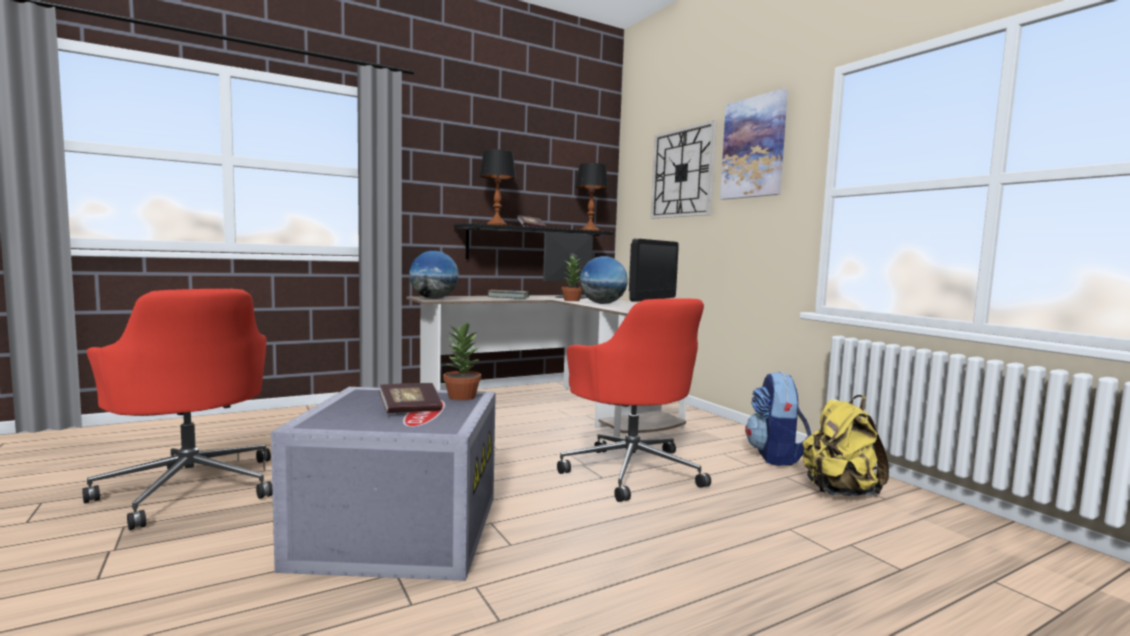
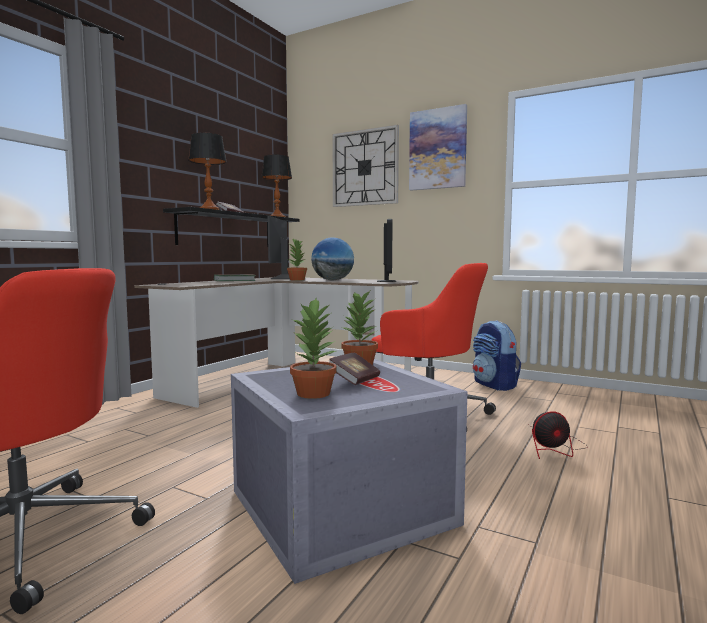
camera: 30 degrees left, 0 degrees up
(349, 414) = (314, 393): none -> potted plant
(434, 298) = (176, 285): globe -> none
(705, 543) = (554, 448): none -> fan
(839, 492) = (562, 398): yellow backpack -> none

